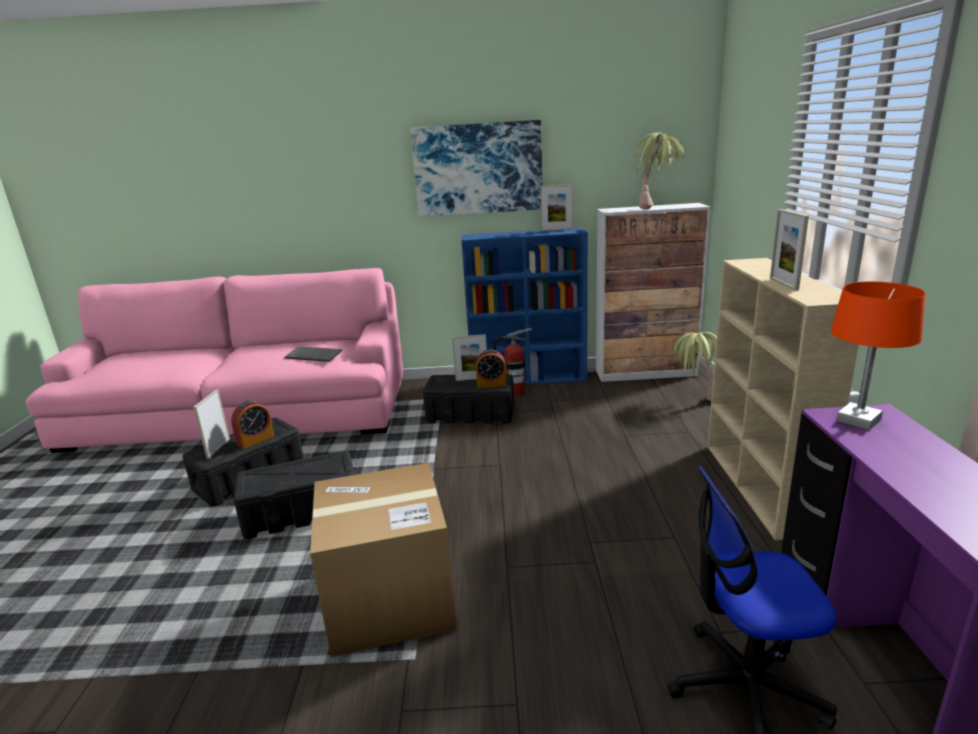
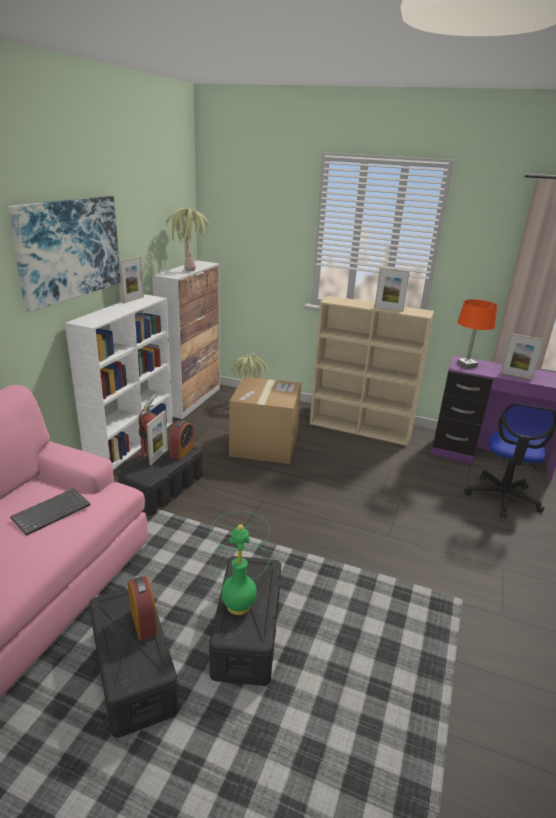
camera: 70 degrees left, 5 degrees up
(218, 448) = (132, 658): picture frame -> picture frame (516, 376)
(283, 470) = (238, 605): none -> green table lamp
(390, 600) = (400, 598): cardboard box -> cardboard box (264, 444)
(529, 378) = (132, 442): blue bookcase -> white bookcase

